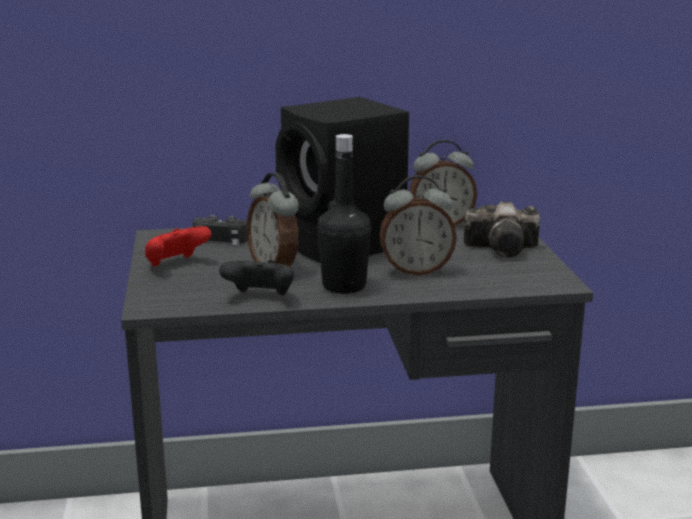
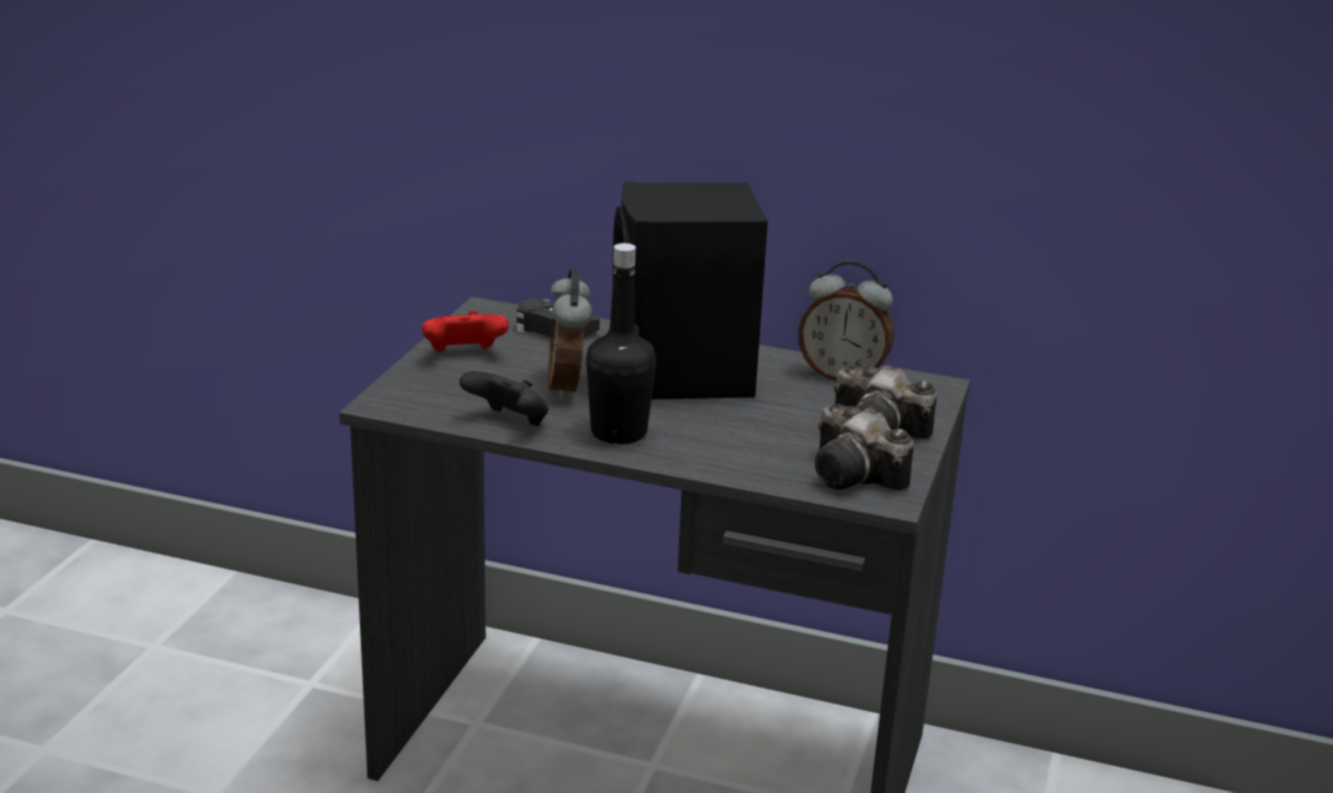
camera: 25 degrees right, 5 degrees up
(416, 271) = (728, 434): alarm clock -> none
(526, 276) = (857, 477): none -> camera

